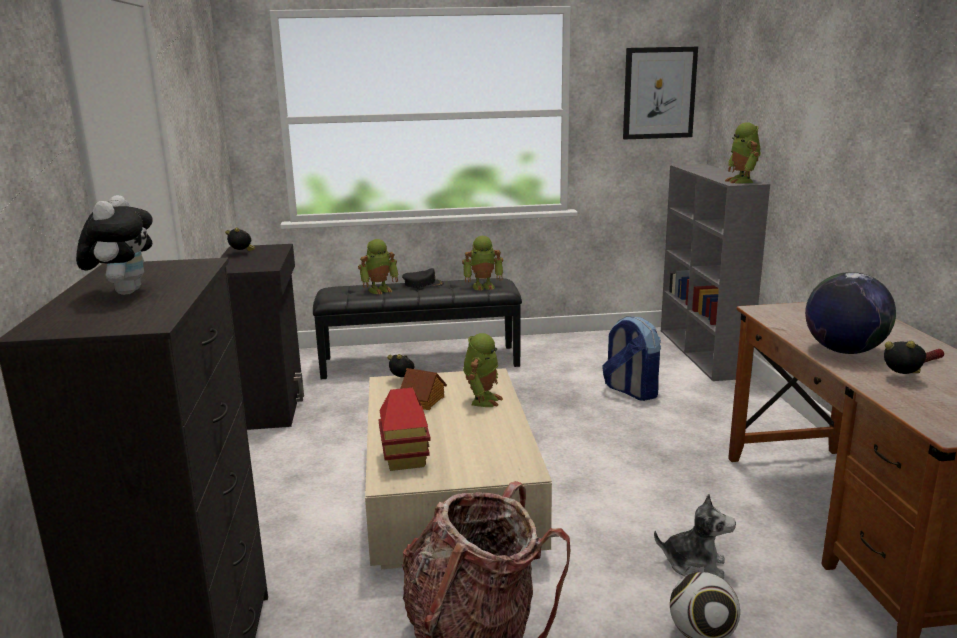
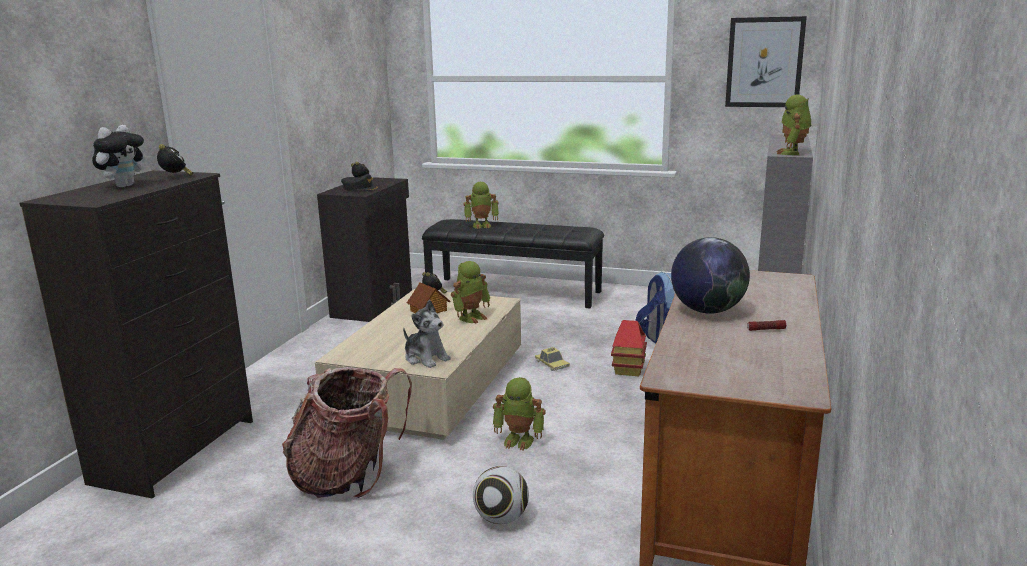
camera: 25 degrees right, 0 degrees up
(405, 459) = (367, 345): toy house -> toy house (628, 370)
(423, 284) = (521, 225): black cap -> black cap (360, 188)
(483, 286) = (566, 232): toy robot -> toy robot (519, 440)
(550, 436) = (552, 364): none -> toy car
(694, 564) = (554, 474): plush toy -> plush toy (426, 358)
(902, 378) = (714, 337): alarm clock -> alarm clock (175, 177)

